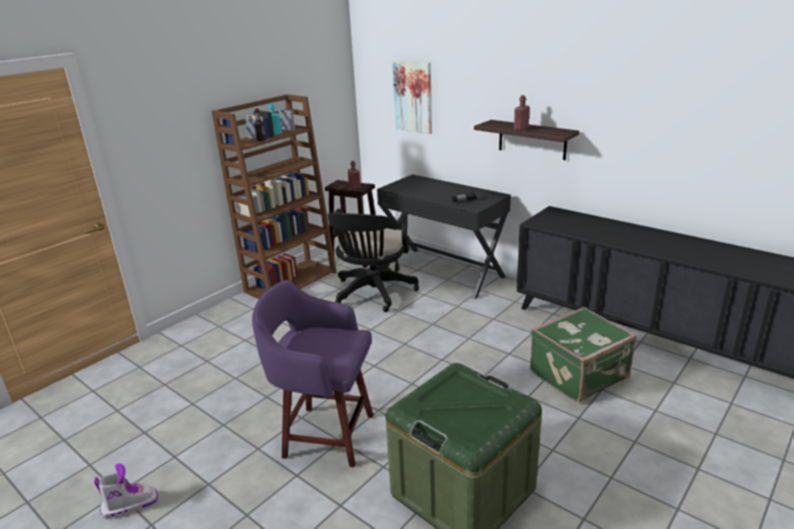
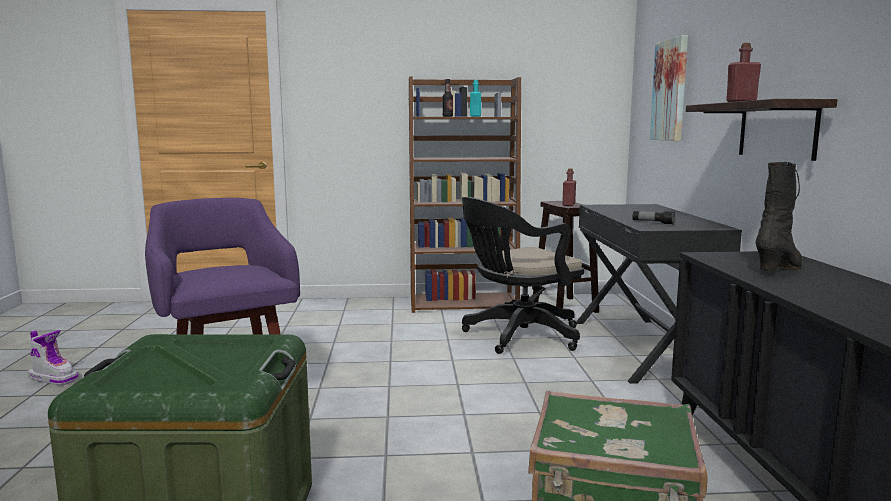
camera: 45 degrees right, 15 degrees down
(578, 225) = (780, 269): none -> black boot

